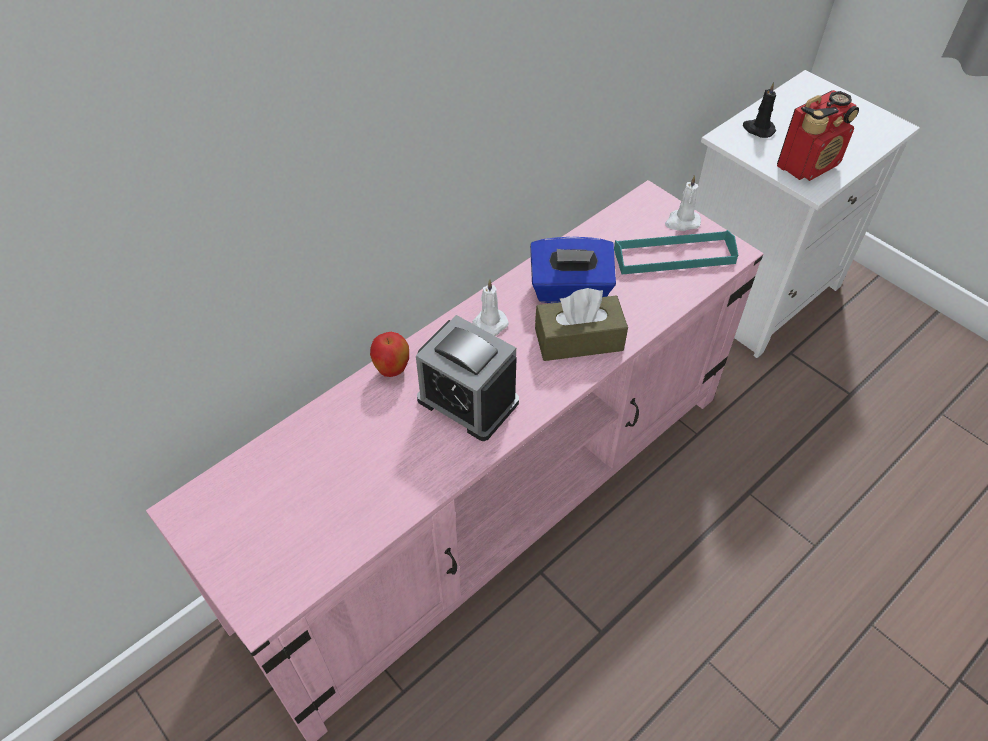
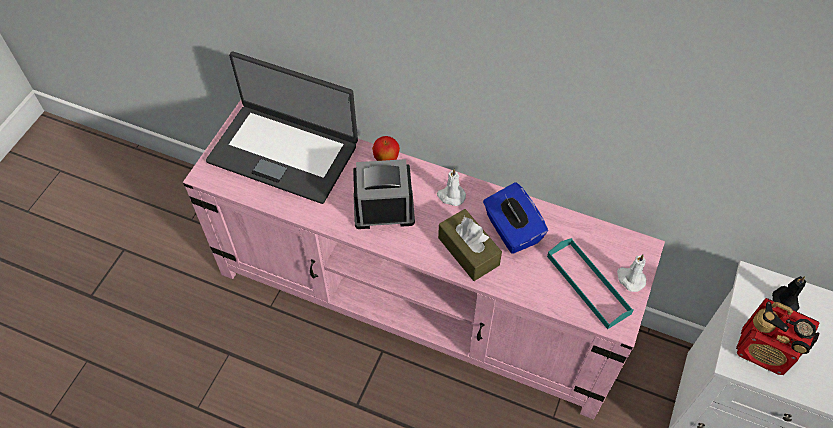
camera: 65 degrees right, 5 degrees up
(292, 484) = (284, 152): none -> laptop
(468, 401) = (384, 209): alarm clock -> alarm clock turned 75 degrees clockwise

